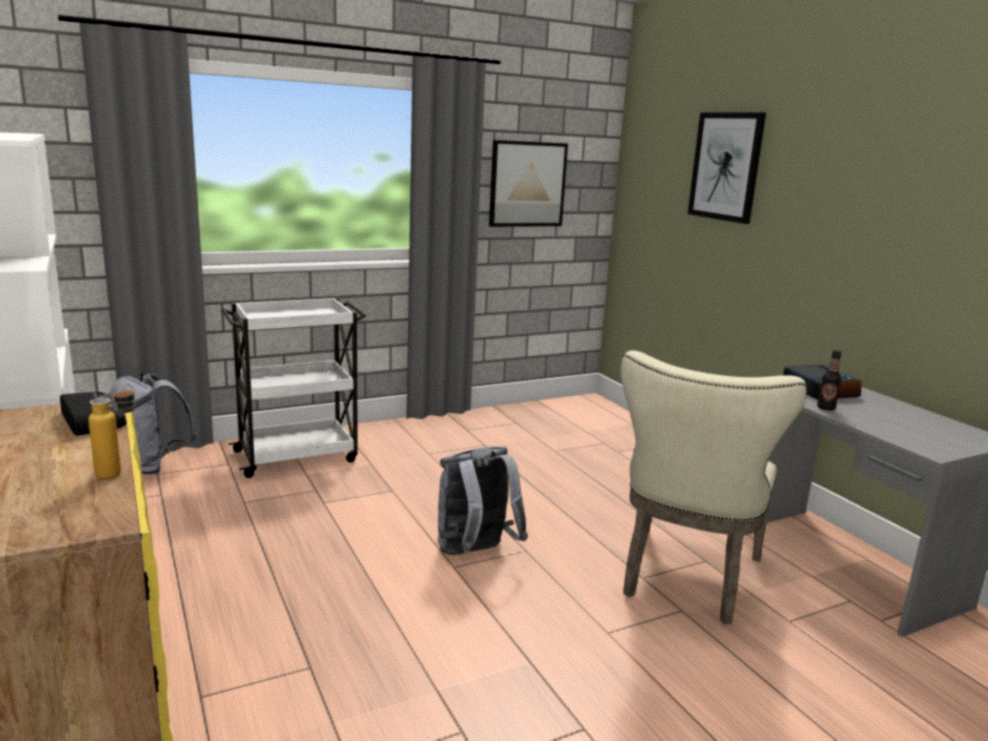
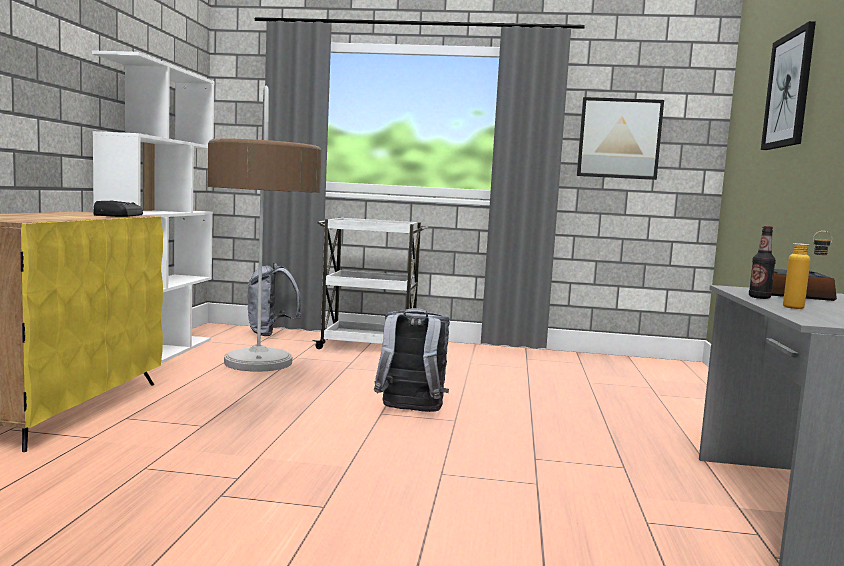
camera: 35 degrees right, 10 degrees down
(119, 474) = (72, 219): bottle -> bottle (802, 308)
(282, 575) = (259, 389): none -> floor lamp
(686, 580) = (578, 471): beige chair -> none

